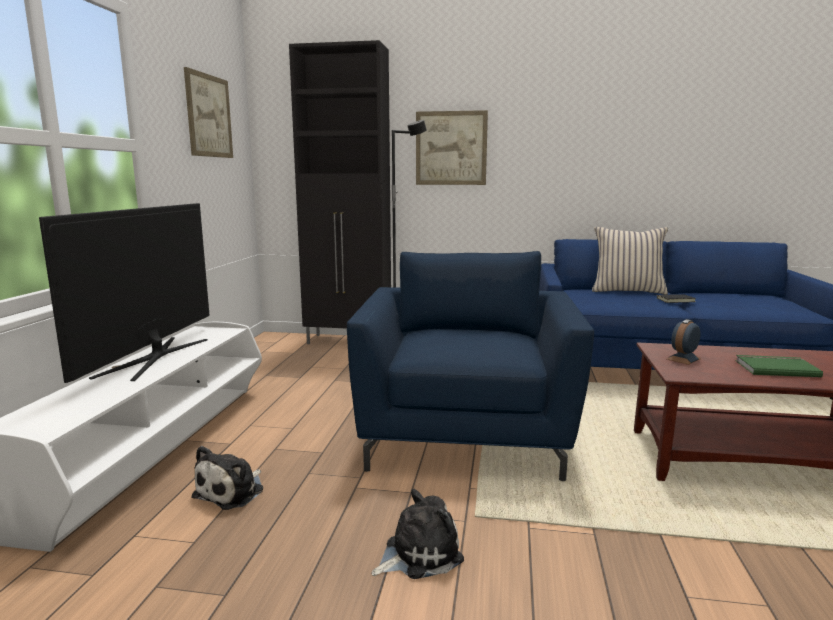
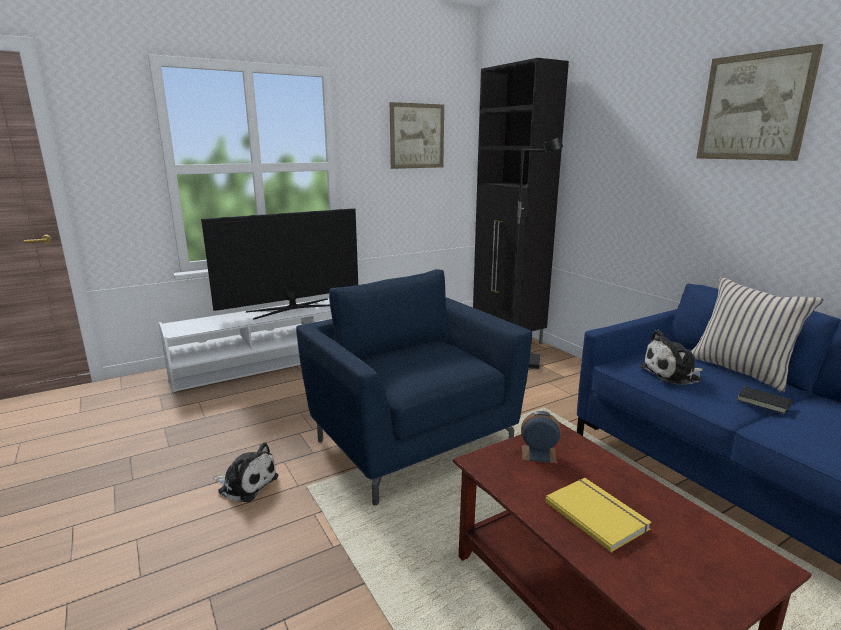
camera: 50 degrees right, 5 degrees up
(232, 492) = (258, 403): plush toy -> plush toy (673, 374)
(451, 148) = (612, 163): picture -> picture (754, 107)
(466, 439) = (413, 442): blue armchair -> blue armchair turned 90 degrees counterclockwise
(775, 368) = (597, 514): green book -> yellow book

